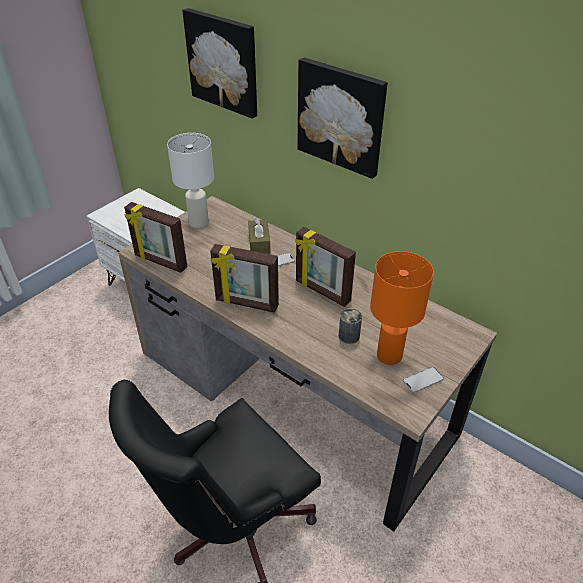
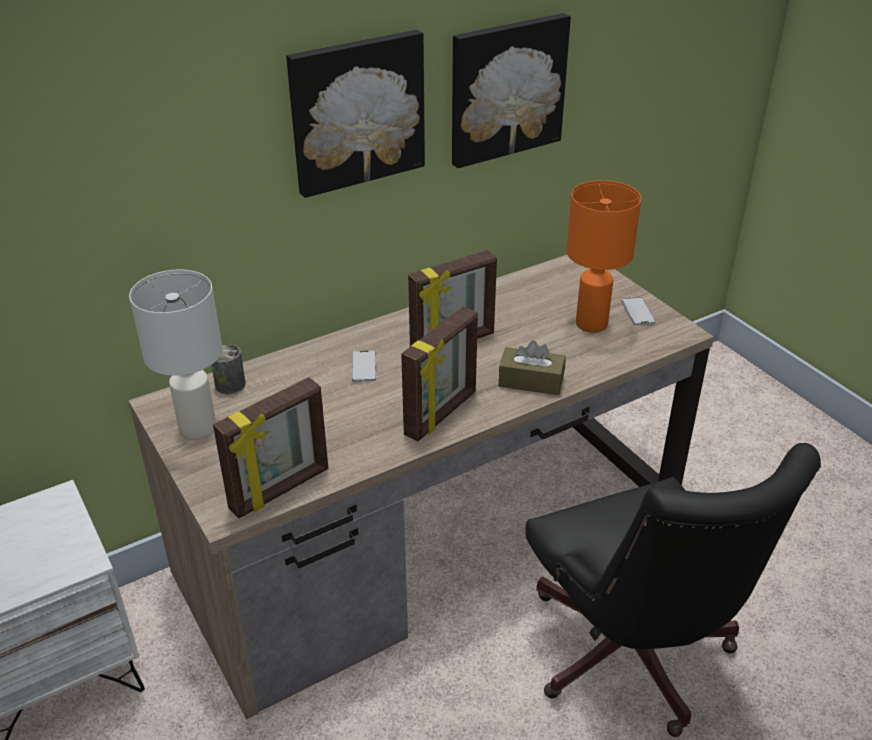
camera: 70 degrees left, 5 degrees down
(224, 62) = (119, 140): picture -> picture (506, 89)
(259, 243) = (307, 375): brown tissue box -> brown tissue box (531, 381)
(349, 336) = (546, 343): can -> can (230, 385)

